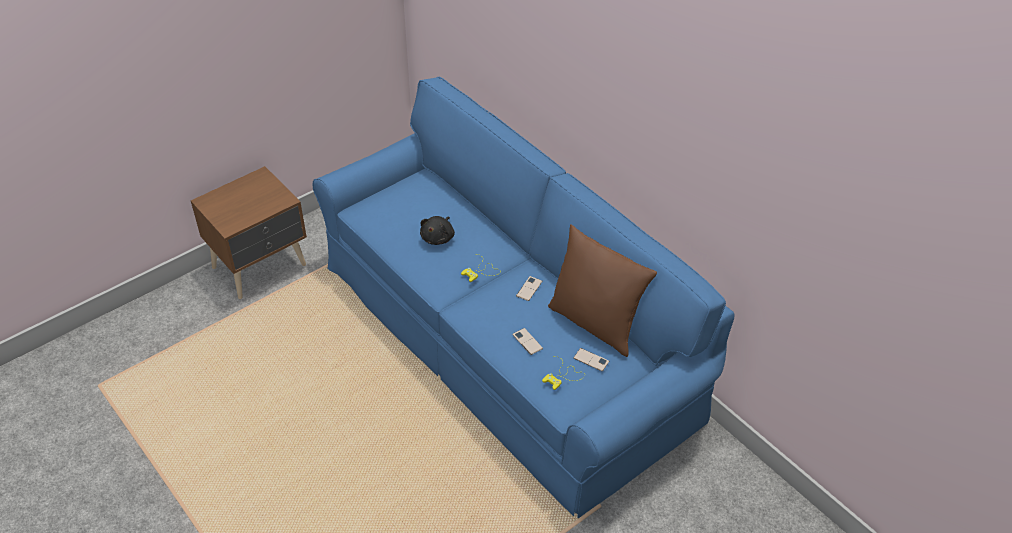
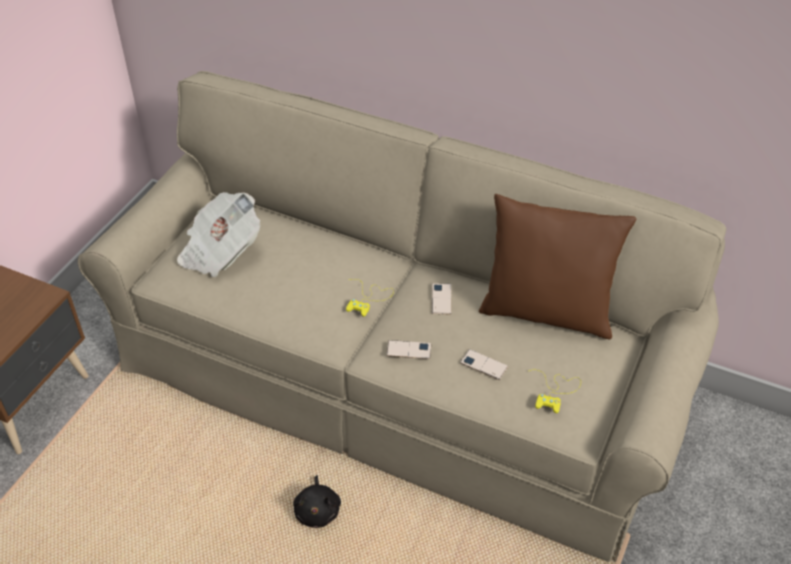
camera: 25 degrees left, 0 degrees up
(404, 206) = (220, 251): none -> newspaper
(438, 237) = (289, 275): black plush toy -> black plush toy (318, 511)
(505, 340) = (396, 378): blue sofa -> beige sofa
(591, 360) = (573, 358): phone -> phone (409, 350)

